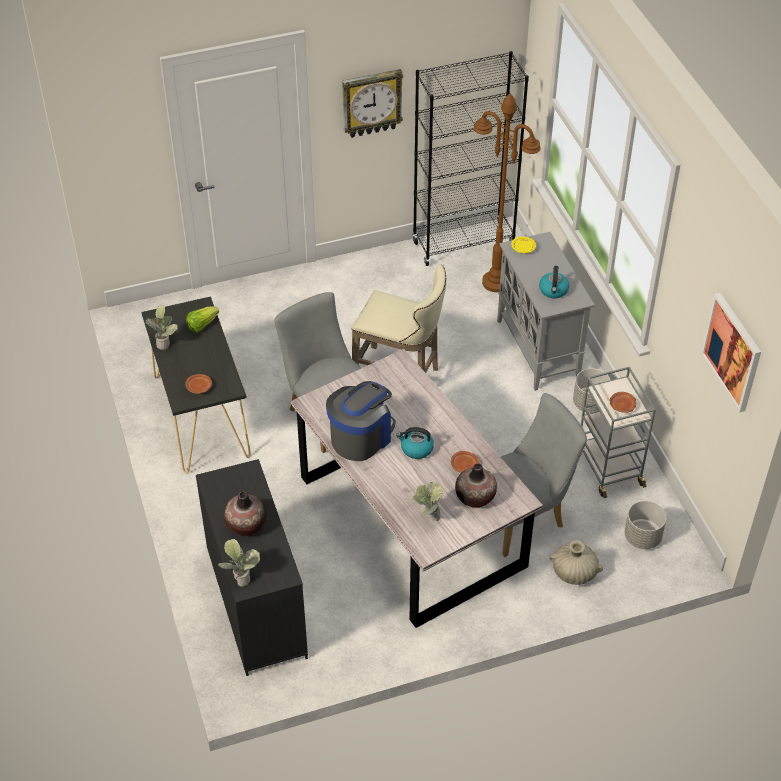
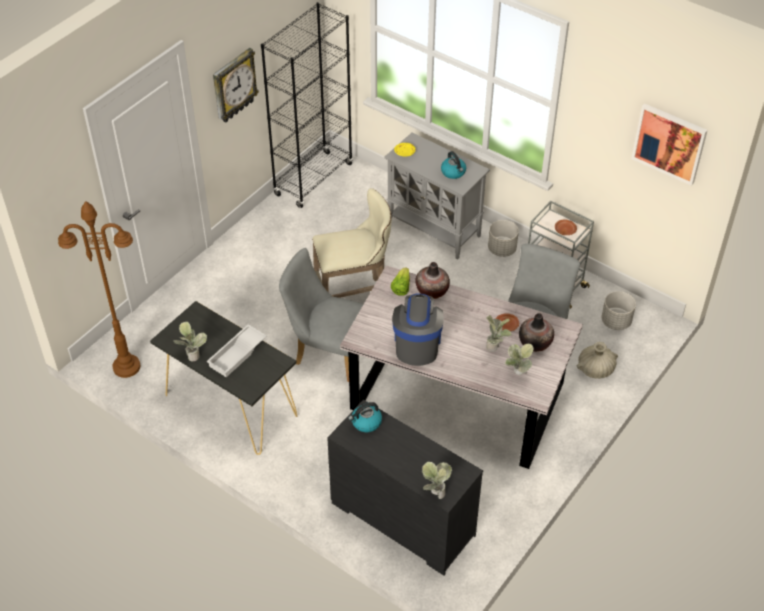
camera: 35 degrees left, 0 degrees up
(199, 387) = (254, 373): brown plate -> none
(201, 363) = (238, 354): none -> white tray
(202, 325) = (210, 325): lettuce -> lettuce (401, 287)
(246, 524) = (401, 452): vase -> vase (432, 291)
(416, 449) = (463, 331): kettle -> kettle (366, 423)
(433, 479) = (495, 347): none -> potted plant
(496, 282) = (362, 196): brown floor lamp -> brown floor lamp (127, 367)

